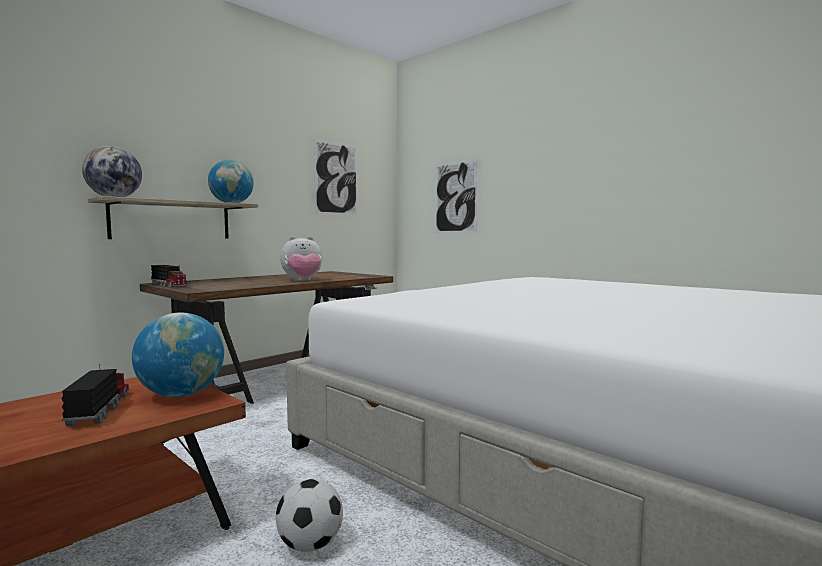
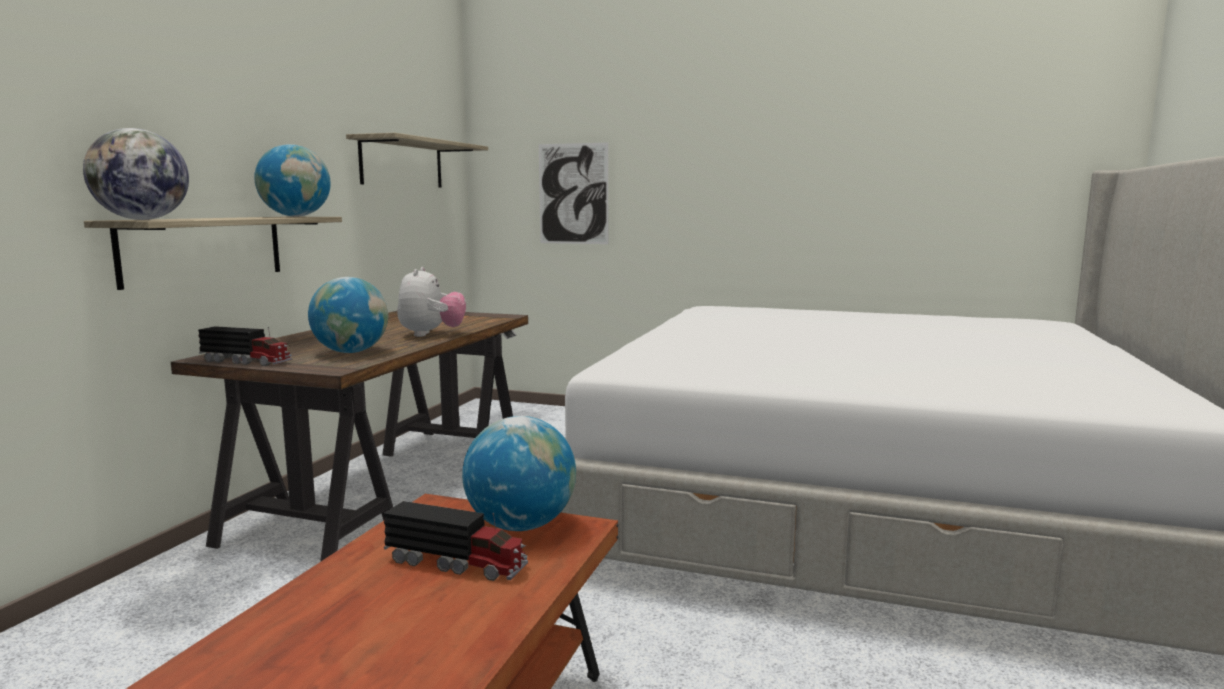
camera: 25 degrees left, 5 degrees up
(100, 408) = (457, 563): toy truck -> toy truck turned 150 degrees clockwise
(232, 285) = (351, 352): none -> globe
(302, 281) = (431, 334): plush toy -> plush toy turned 45 degrees counterclockwise
(310, 545) = (708, 669): football -> none
(336, 178) = (402, 163): picture -> shelf

